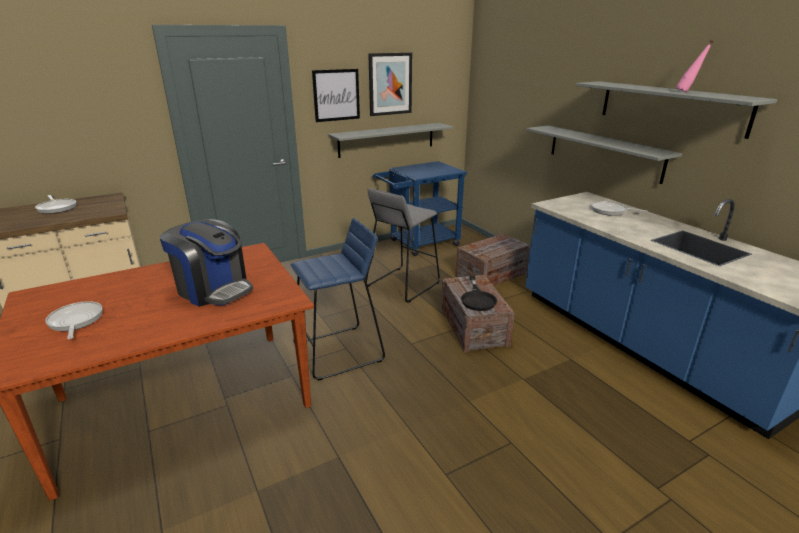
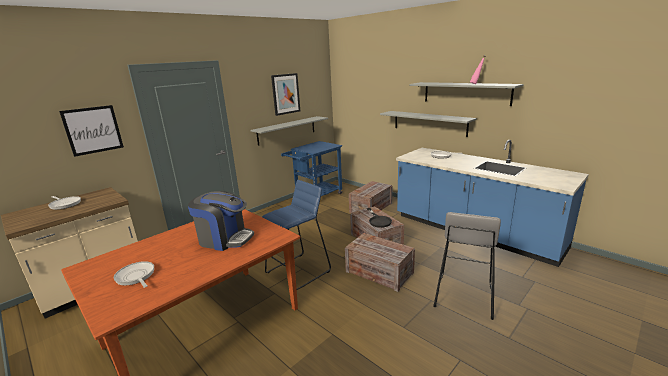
camera: 15 degrees left, 5 degrees down
(336, 95) = (253, 103): picture -> picture (93, 130)
(402, 284) = (318, 223): grey stool -> grey stool (463, 296)
(453, 379) = (379, 272): none -> crate

